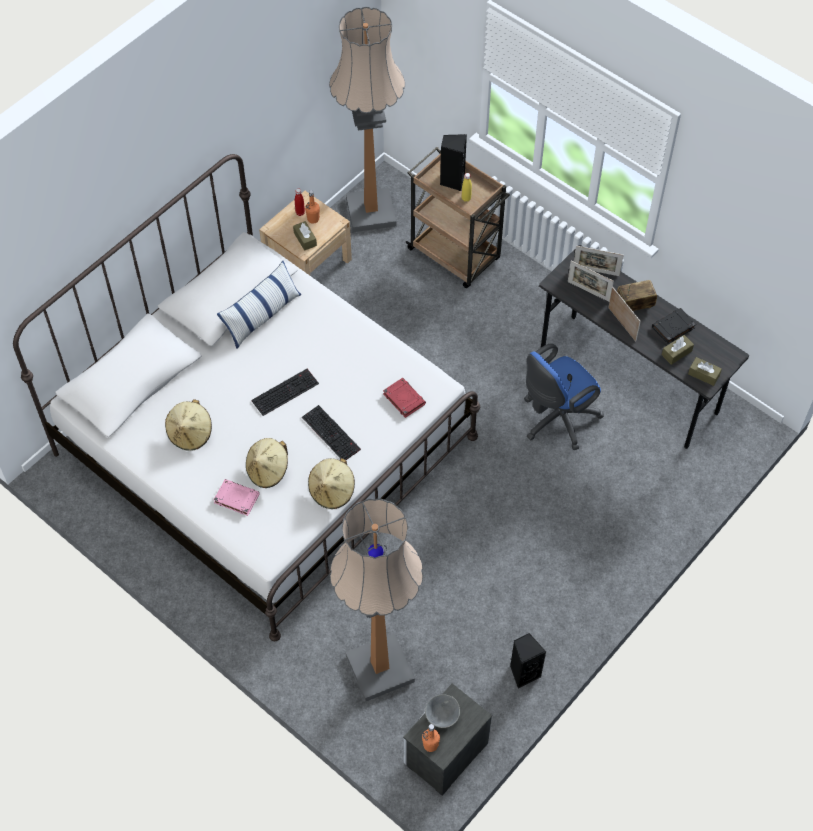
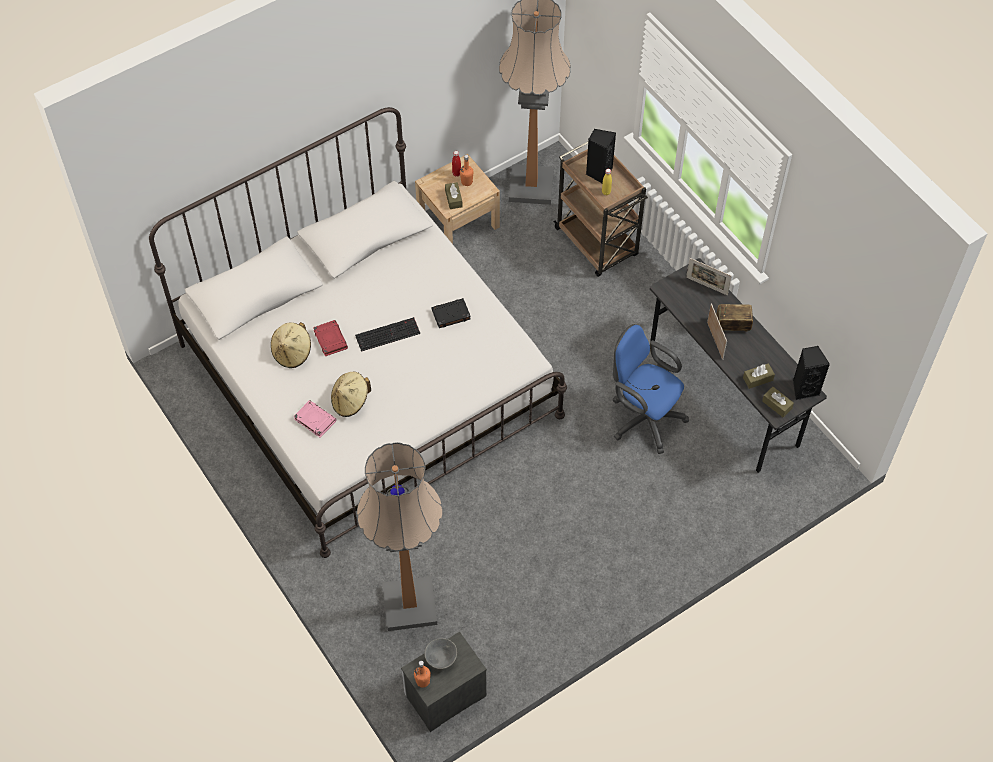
camera: 15 degrees right, 0 degrees up
(262, 316) = (388, 261): pillow -> none
(332, 433) = (418, 381): keyboard -> none
(332, 491) = (402, 433): beige hat -> none
(403, 399) = (492, 364): red book -> red book (330, 339)
(524, 672) = (539, 641): black speaker -> black speaker (804, 389)
(556, 420) = (643, 417): blue office chair -> blue office chair turned 60 degrees clockwise
(588, 291) = (693, 303): picture frame -> none
(673, 328) = (762, 355): black book -> black book (450, 315)

